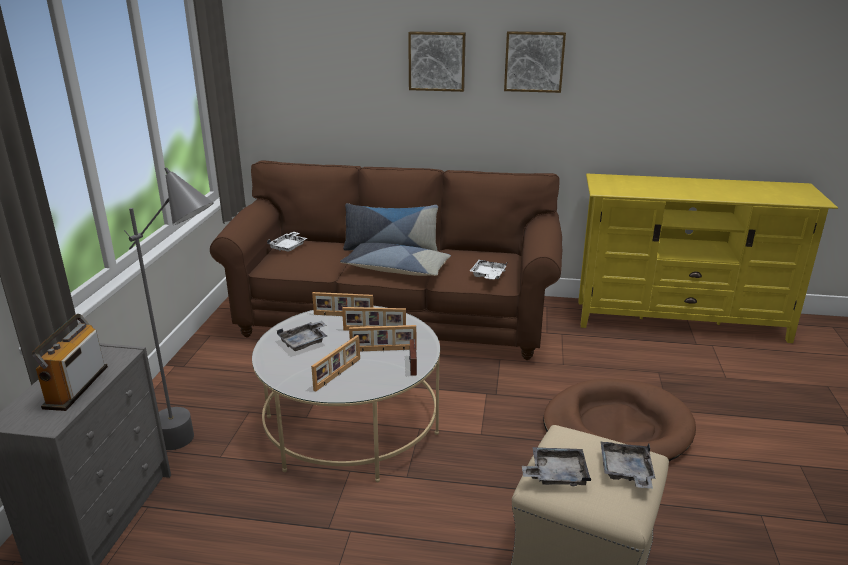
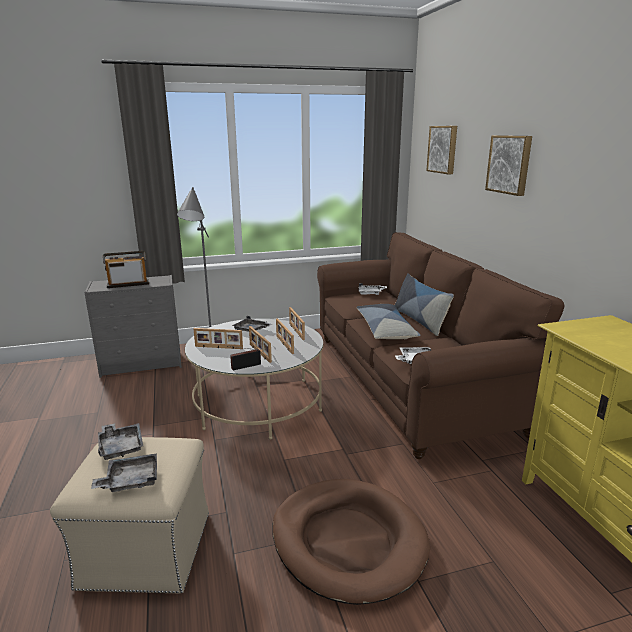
camera: 65 degrees right, 5 degrees down
(534, 61) = (581, 169): picture -> picture (443, 149)

